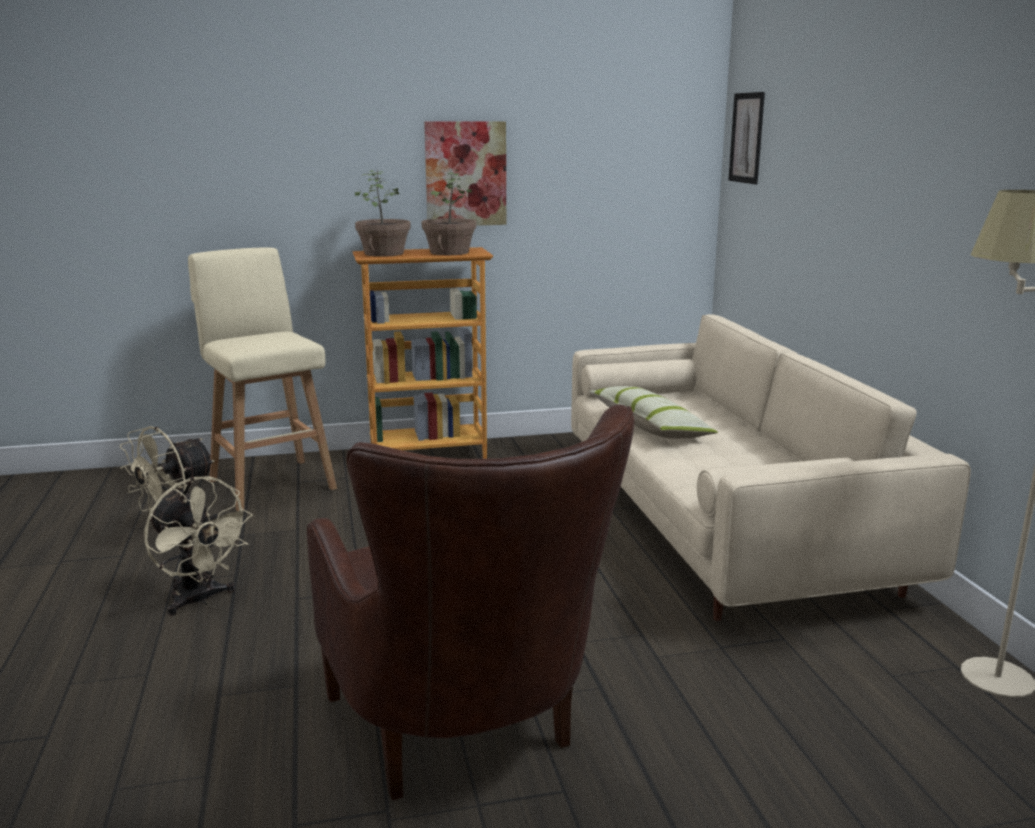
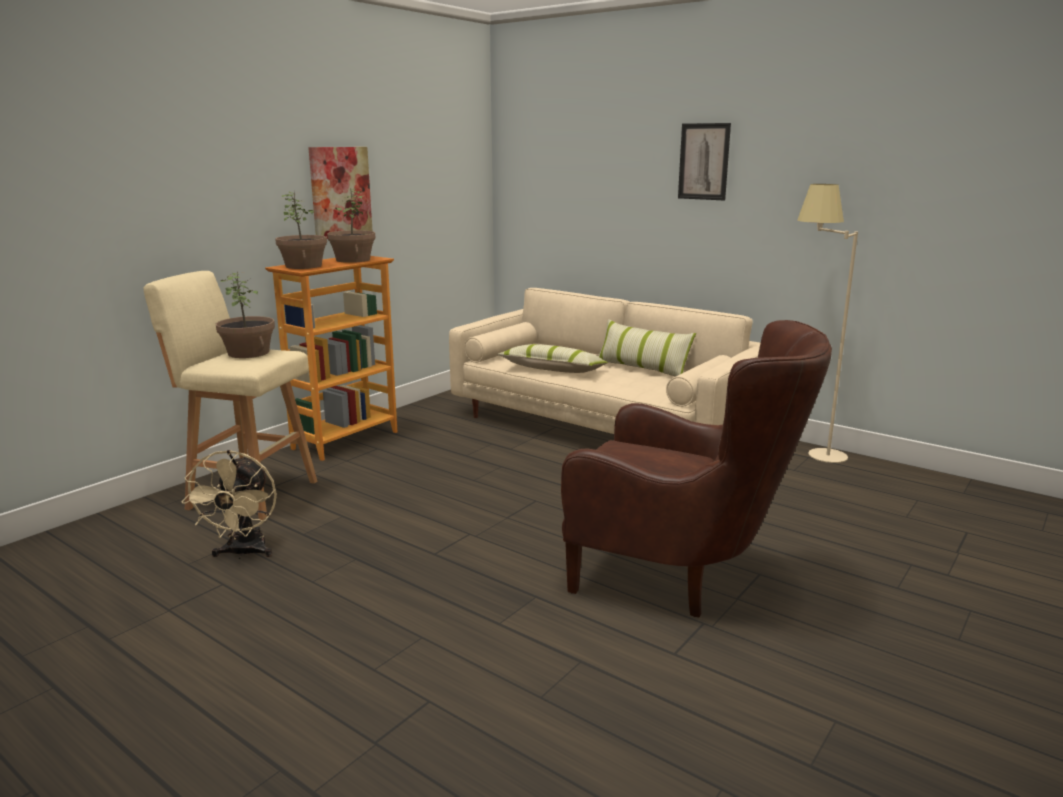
camera: 40 degrees left, 0 degrees up
(200, 600) = (362, 583): beige fan -> none
(271, 337) = (249, 353): none -> potted plant
(746, 138) = (524, 158): picture -> picture (704, 161)
(767, 453) = (642, 369): none -> pillow

